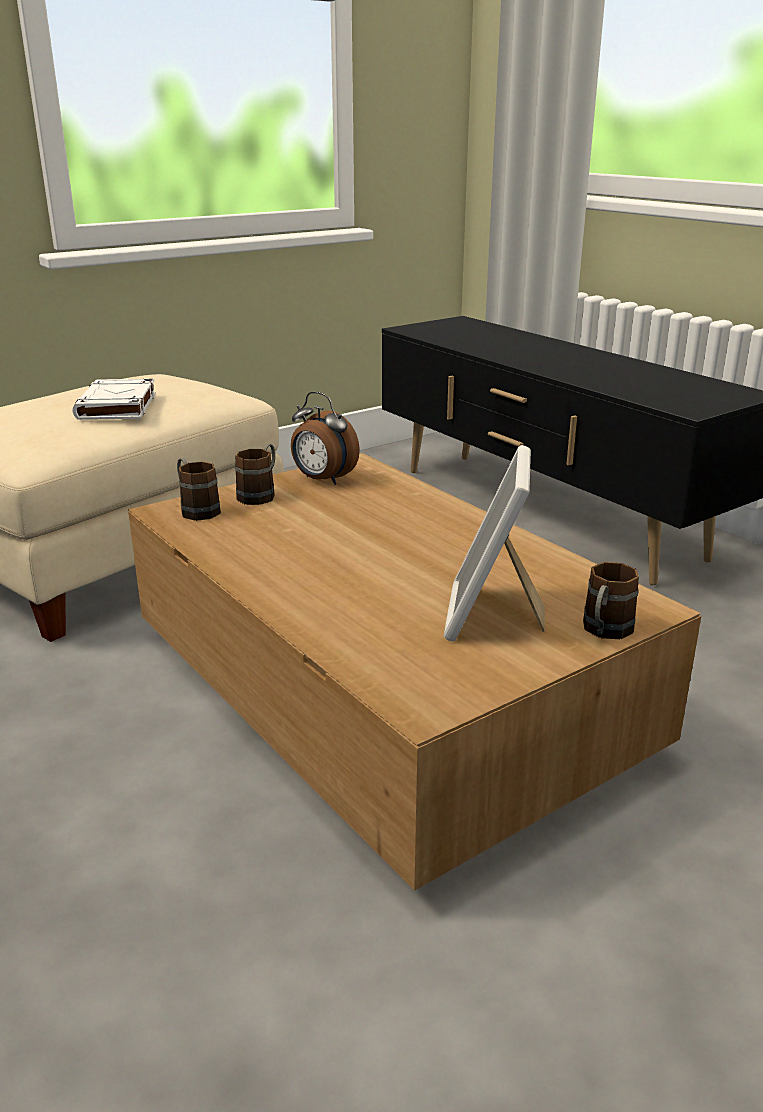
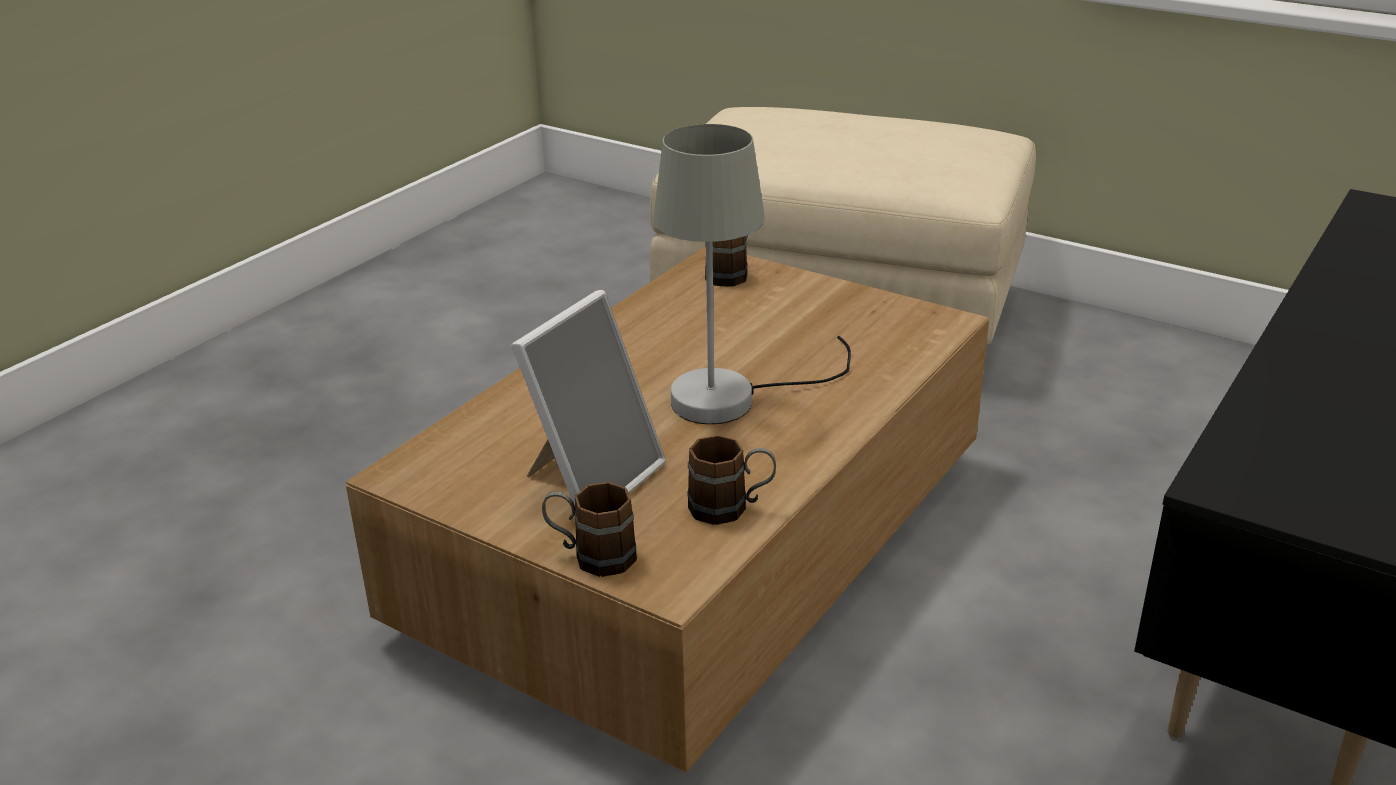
camera: 70 degrees right, 5 degrees up
(117, 407) = (843, 149): white book -> none
(260, 494) = (798, 292): brown mug -> brown mug (731, 508)
(322, 480) = (871, 314): alarm clock -> none
(401, 543) = (735, 396): none -> grey table lamp
(492, 616) = (591, 480): picture frame -> picture frame turned 135 degrees clockwise

